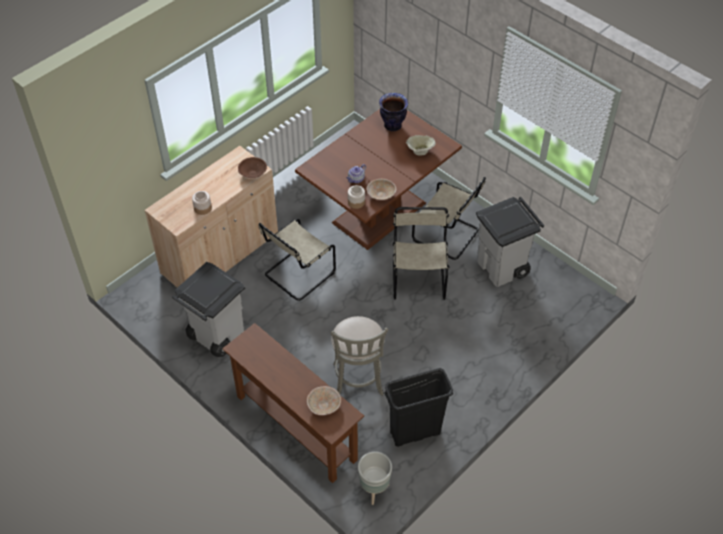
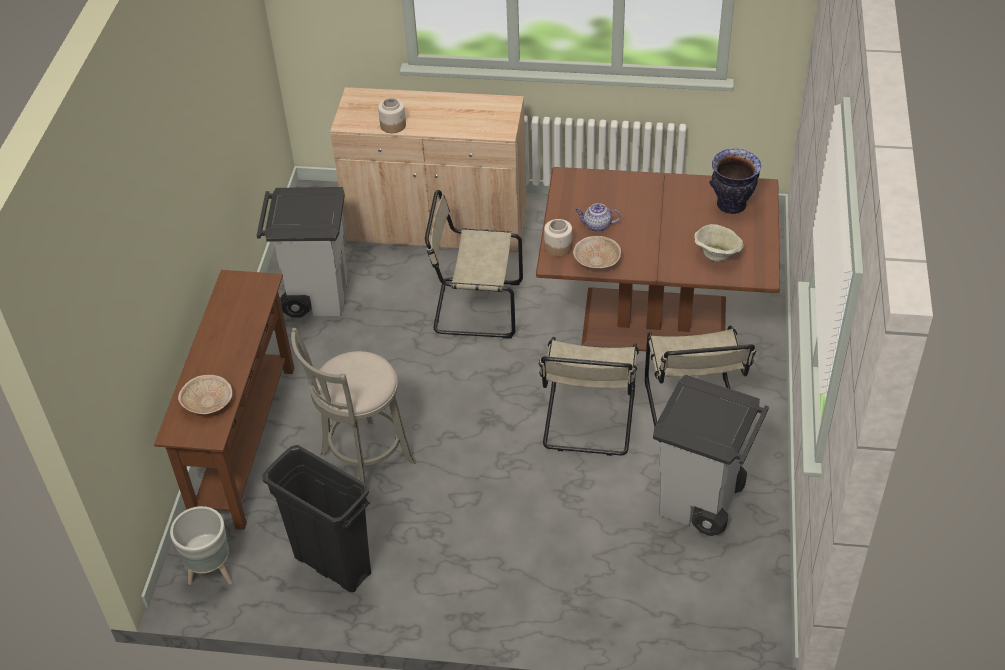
camera: 55 degrees right, 5 degrees down
(253, 173) = (491, 130): brown bowl -> none
(418, 278) = (588, 422): beige chair -> beige chair turned 135 degrees clockwise

